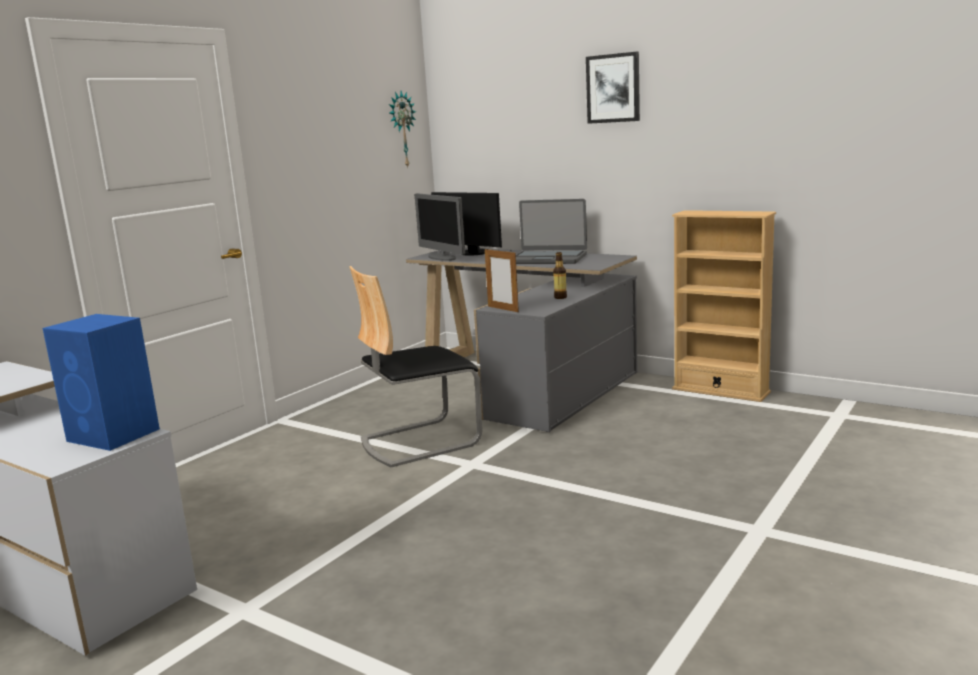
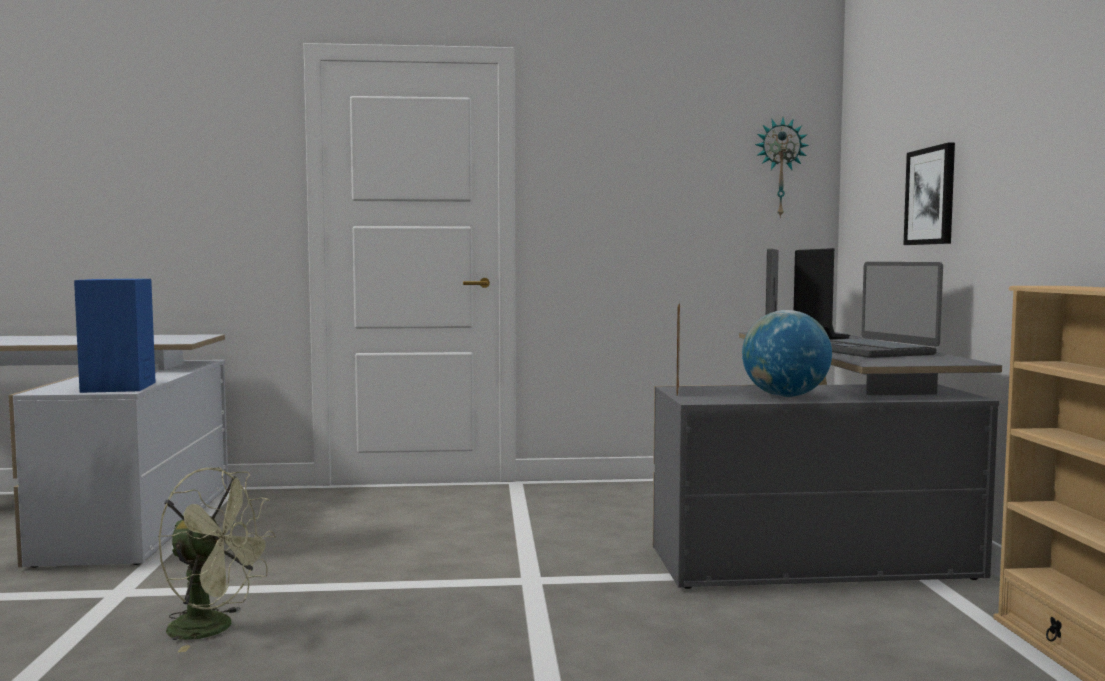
camera: 50 degrees right, 10 degrees down
(390, 579) = (214, 629): none -> green fan
(419, 441) = (553, 541): chair -> none
(560, 297) = (785, 396): bottle -> globe
(613, 88) = (1002, 78): picture -> picture (931, 196)

